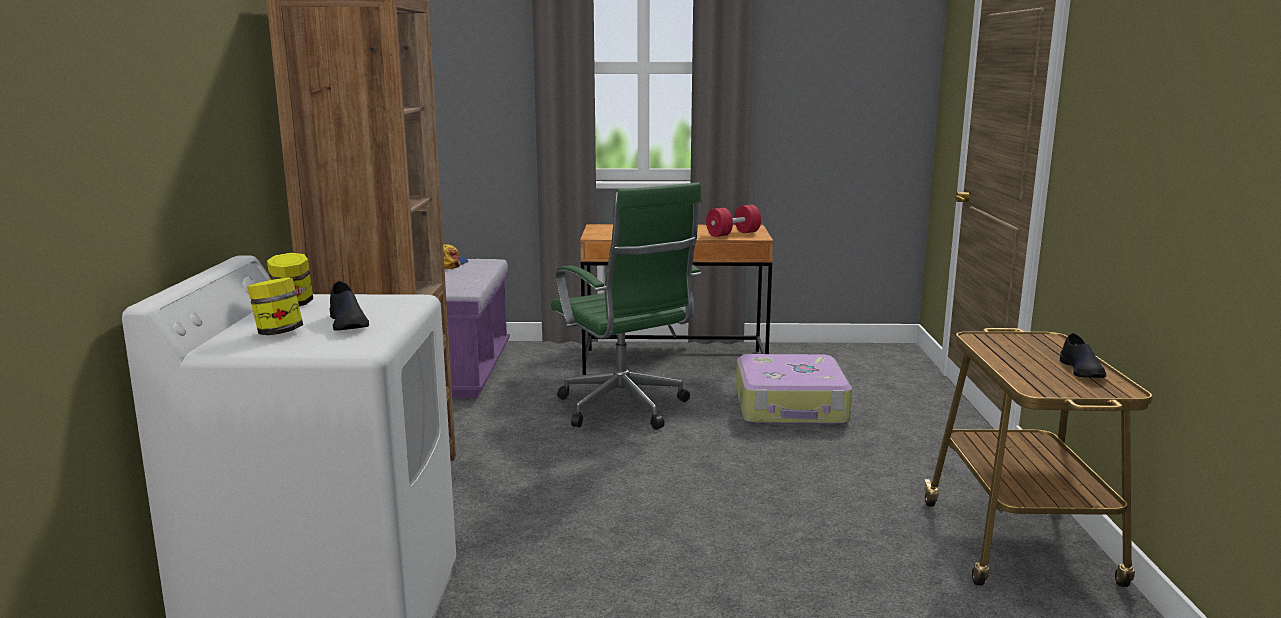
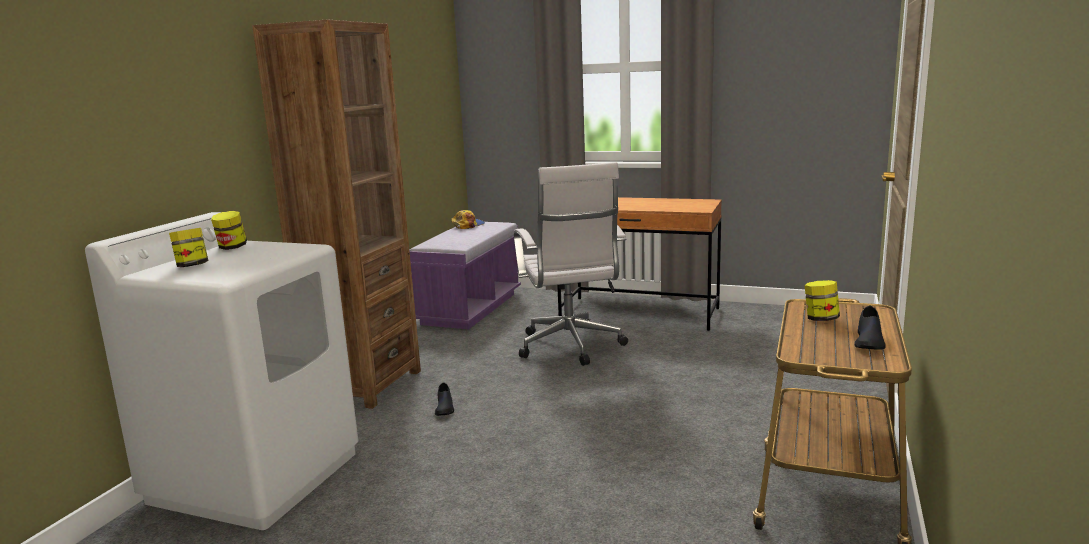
camera: 20 degrees right, 0 degrees up
(348, 323) = (242, 262): black shoe -> black shoe (444, 408)
(625, 409) = (571, 347): green office chair -> white office chair
(733, 234) = (684, 206): red dumbbell -> none
(791, 407) = (710, 357): suitcase -> none
(1011, 351) = (821, 319): none -> jar

